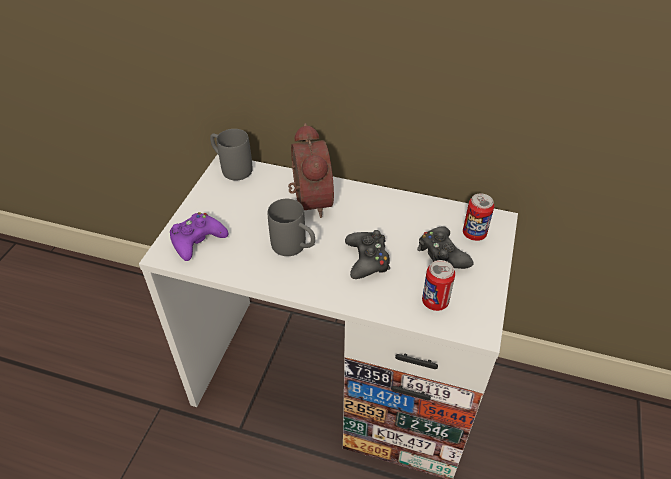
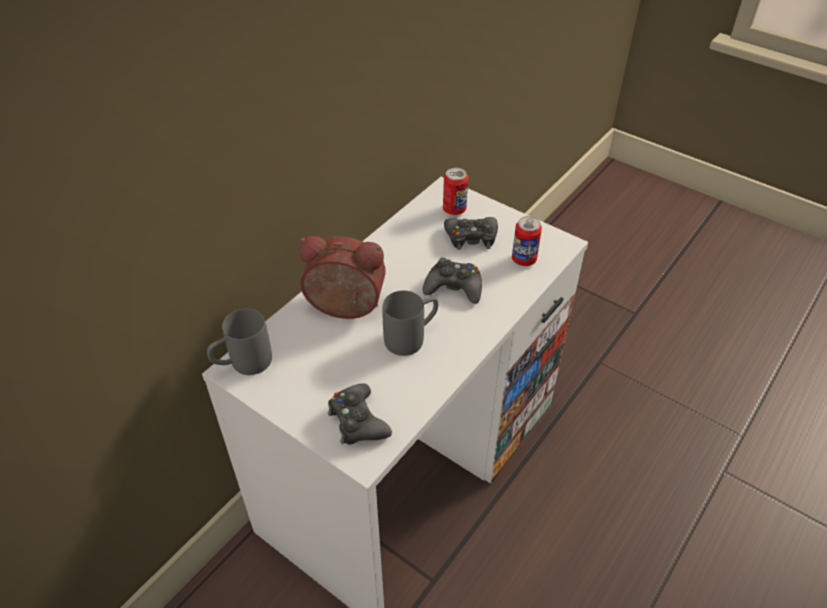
camera: 70 degrees left, 0 degrees up
(197, 240) = (357, 421): purple game controller -> black game controller

